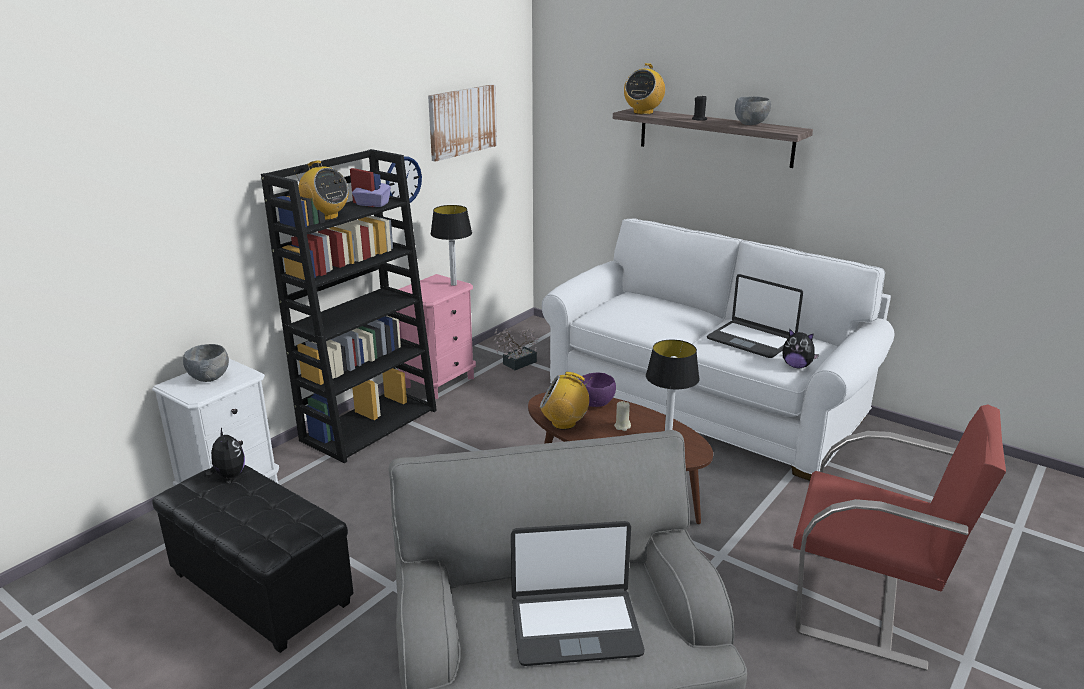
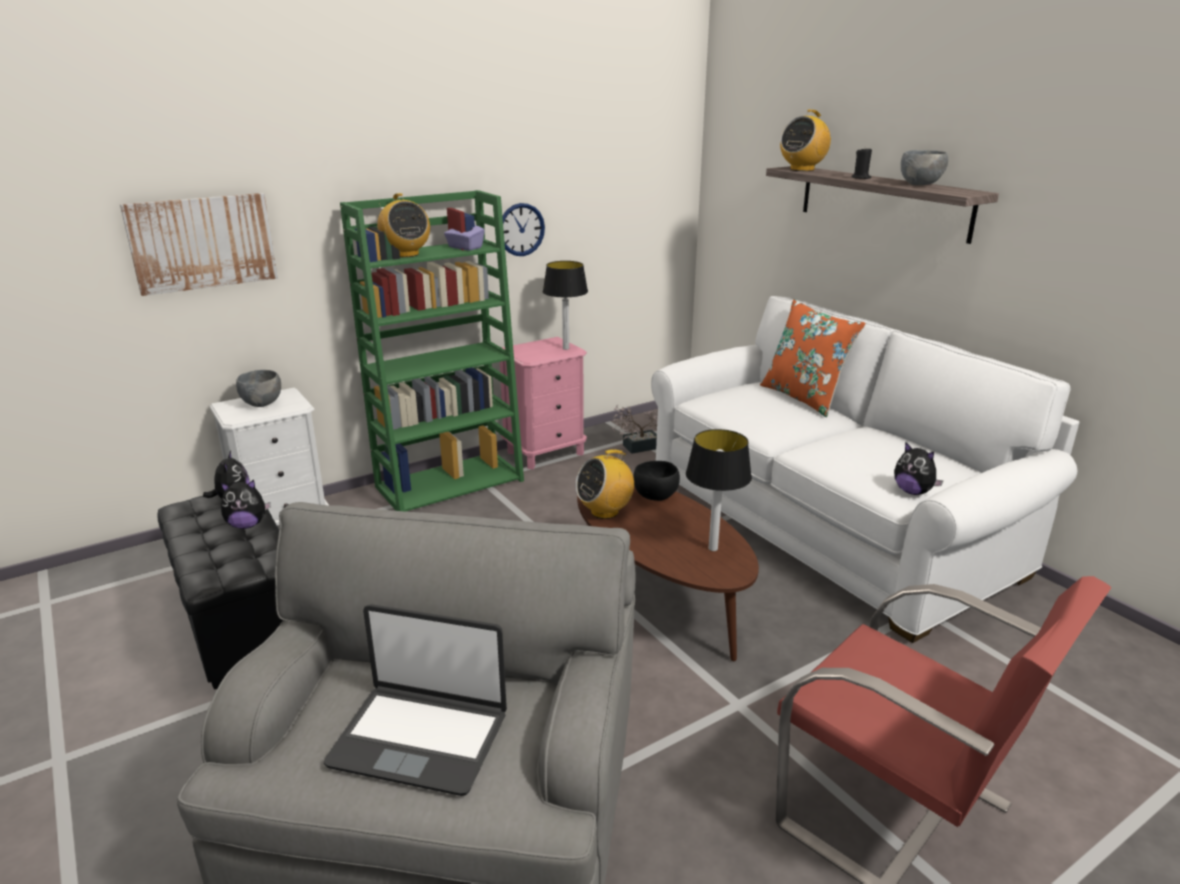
camera: 20 degrees right, 0 degrees up
(264, 494) = (247, 525): none -> plush toy
(370, 424) = (450, 483): black bookcase -> green bookcase
(462, 121) = (602, 172): picture -> picture (202, 242)
(564, 423) = (605, 511): radio -> radio turned 60 degrees counterclockwise
(596, 404) = (656, 497): purple bowl -> black bowl
(622, 426) = (668, 527): beige candle -> none
(671, 302) = (804, 398): none -> orange pillow
(751, 340) = (873, 453): laptop -> none

